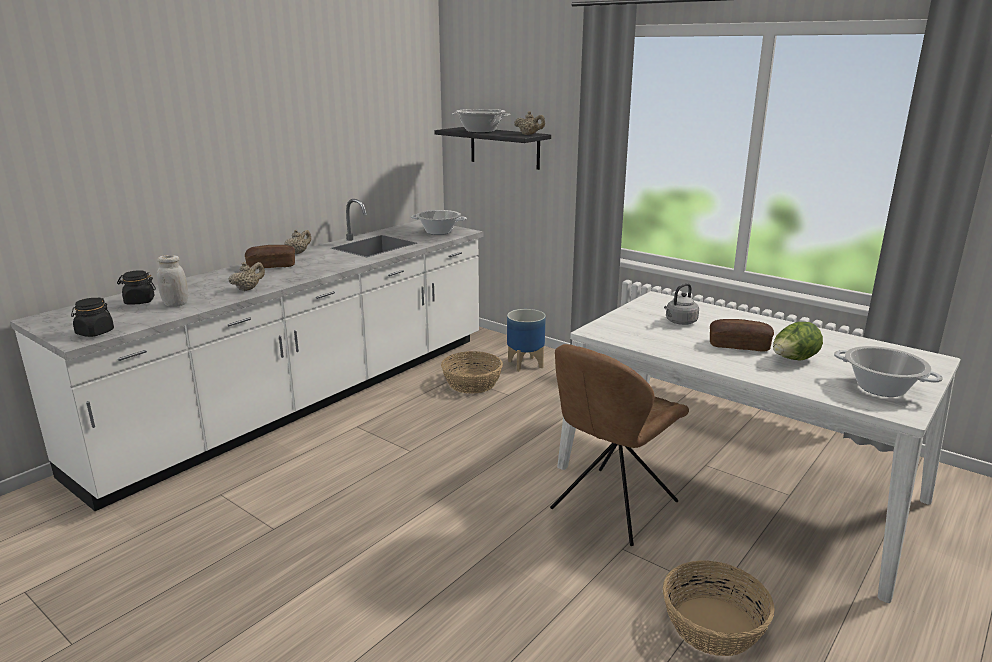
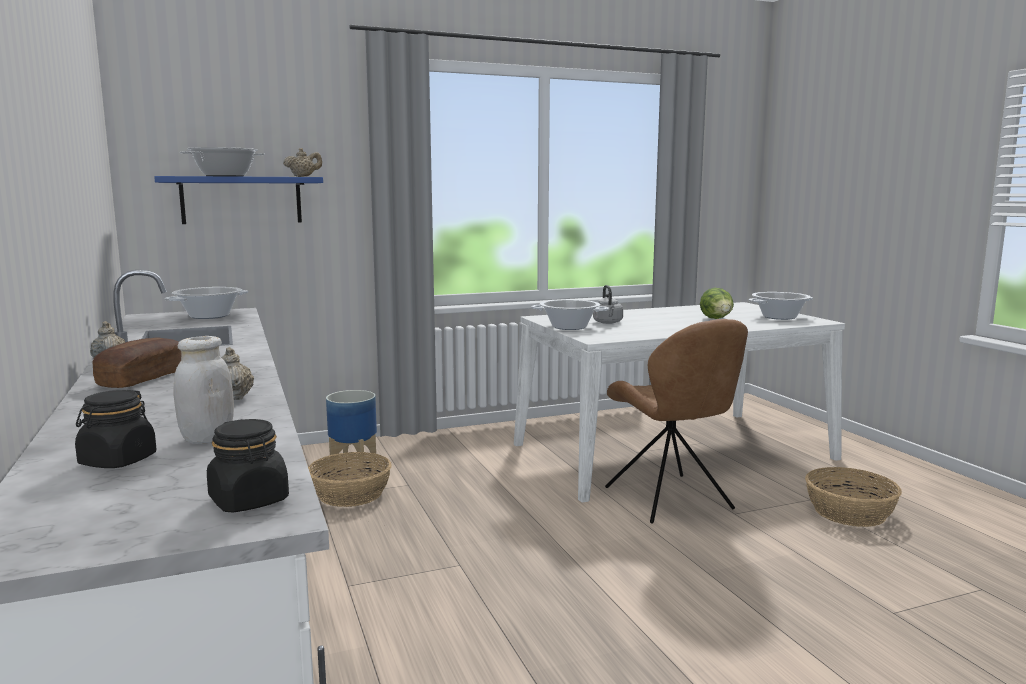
camera: 60 degrees left, 10 degrees down
(504, 148) = (241, 200): black shelf -> blue shelf
(631, 314) = (569, 327): none -> cooking pot
(739, 346) = (676, 322): bread -> none

